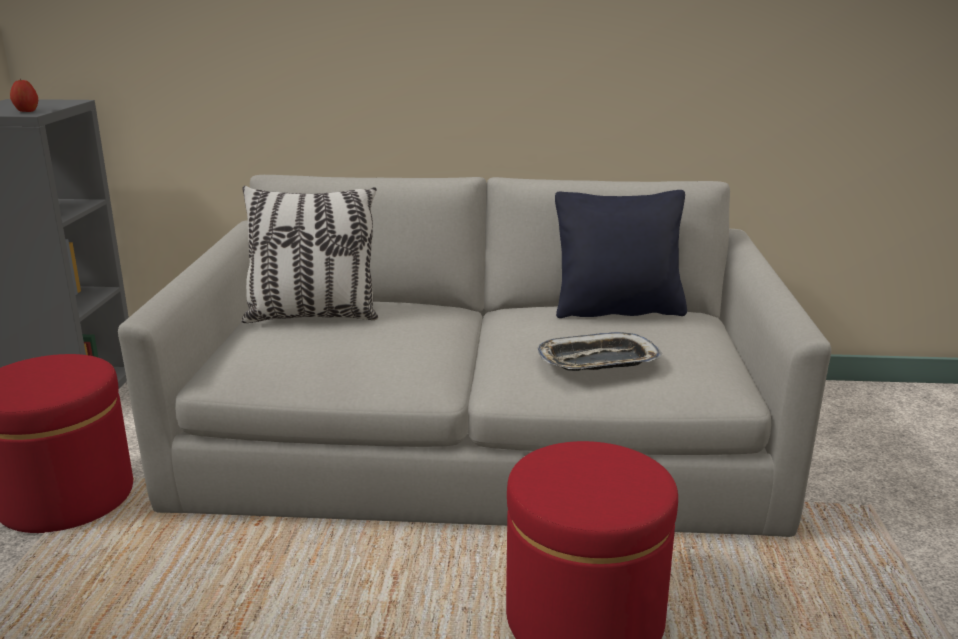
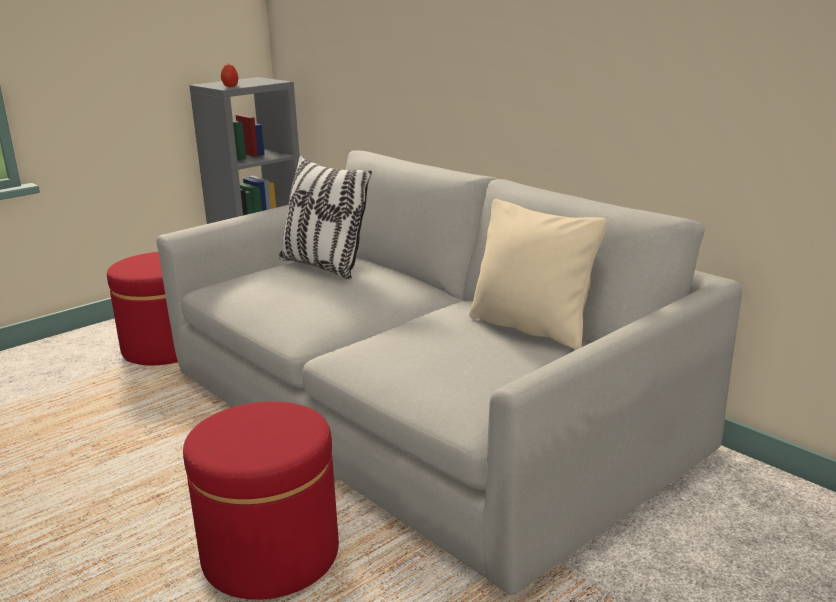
camera: 45 degrees right, 0 degrees up
(597, 361) = (421, 358): tray -> none
(618, 311) = (532, 327): black pillow -> beige pillow

